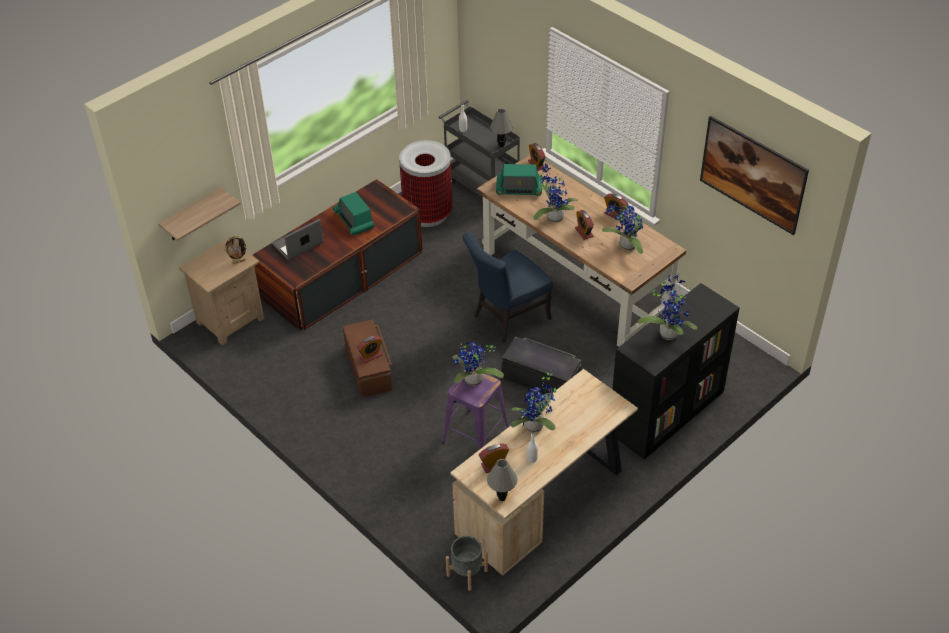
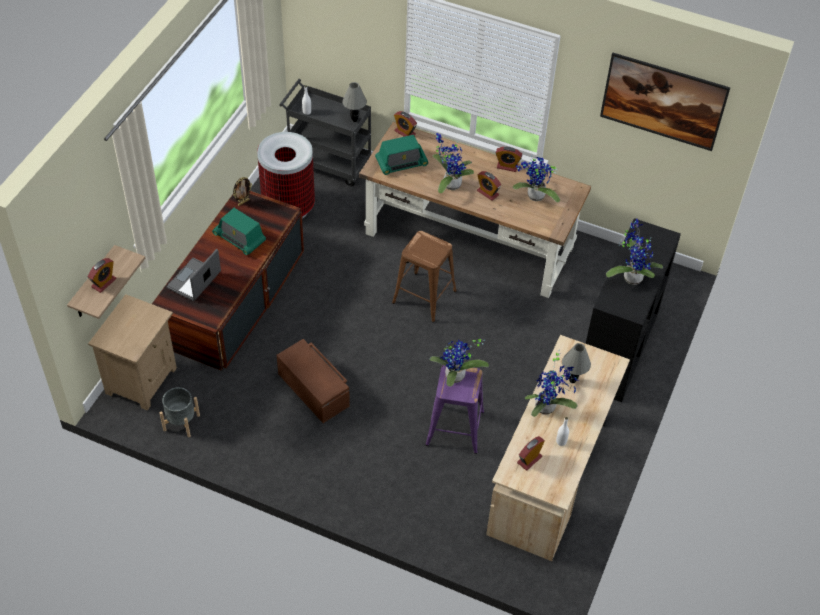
camera: 25 degrees left, 5 degrees up
(238, 261) = (151, 319): picture frame -> picture frame (243, 202)
(370, 356) = (322, 378): alarm clock -> alarm clock (104, 283)
(467, 572) = (517, 570): grey planter -> grey planter (181, 422)
(502, 498) = (554, 490): grey table lamp -> grey table lamp (572, 380)
(507, 318) = (424, 297): blue chair -> brown stool
(541, 378) = (487, 350): black storage box -> none

